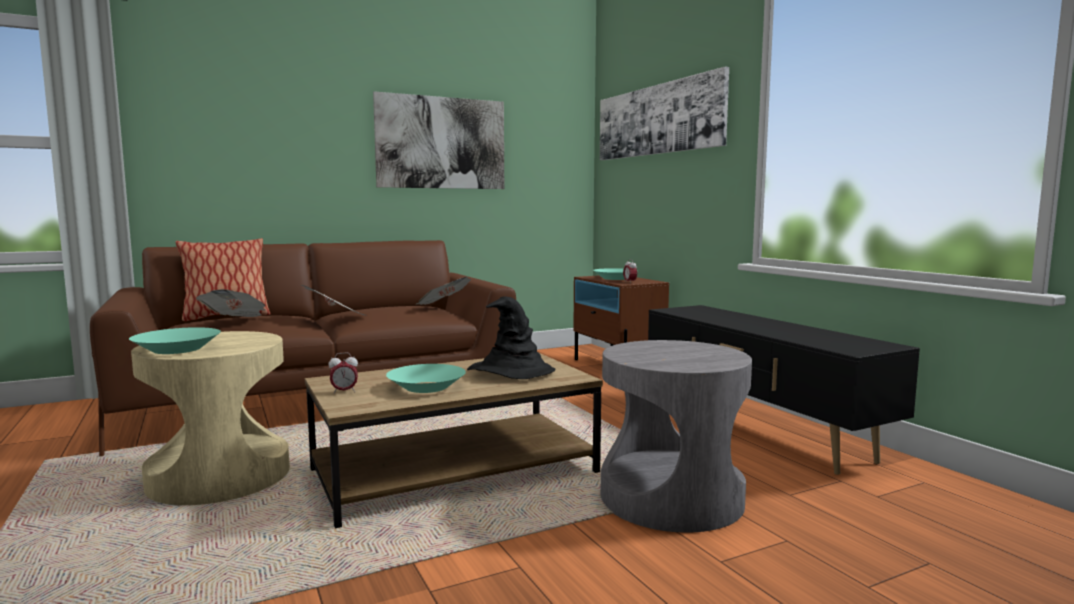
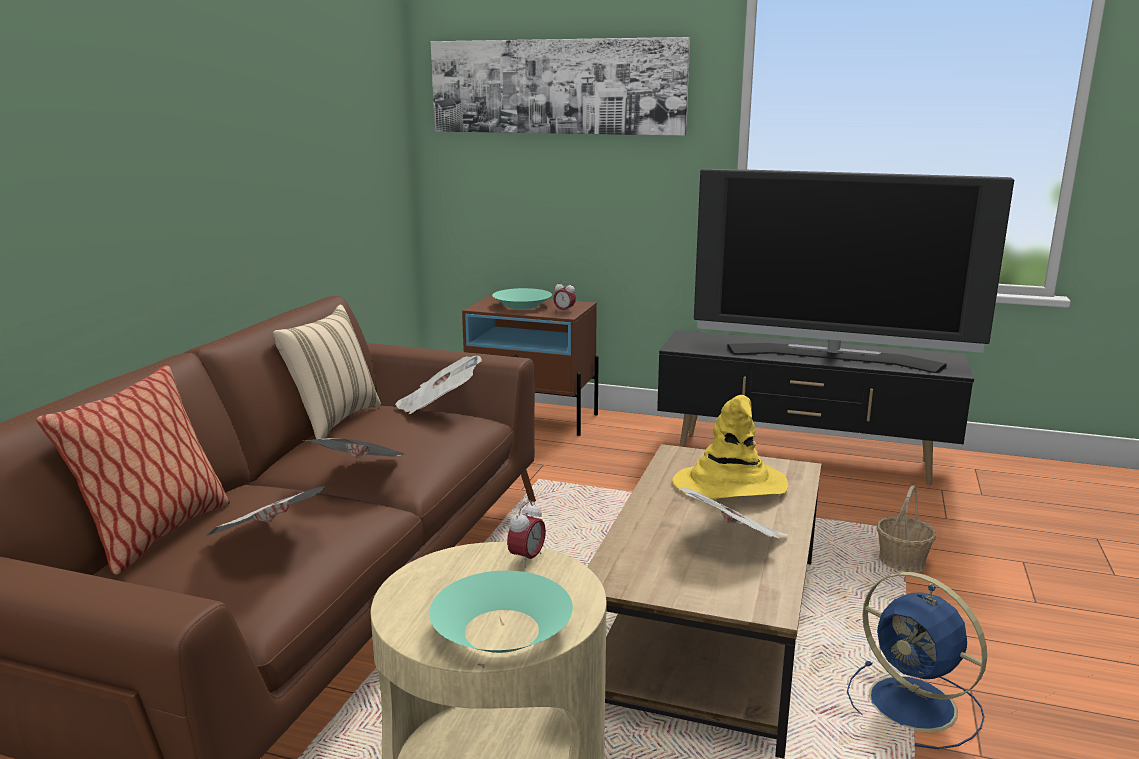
camera: 45 degrees left, 10 degrees up
(344, 392) = (688, 588): alarm clock -> alarm clock (527, 559)
(393, 305) = (332, 420): none -> beige pillow
(427, 387) = (733, 540): turquoise bowl -> newspaper
(441, 143) = (266, 122): picture -> none
(462, 553) = (915, 706): none -> blue fan
(510, 372) = (730, 485): black hat -> yellow hat
(671, 498) = (902, 561): grey side table -> basket
(766, 330) = (833, 358): none -> television

